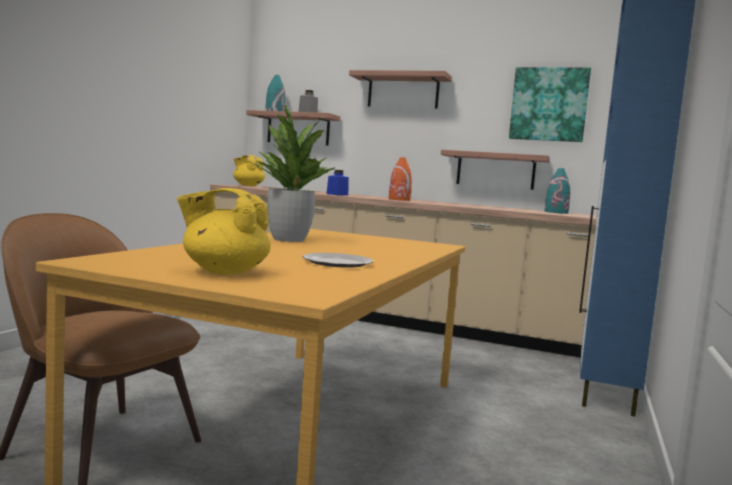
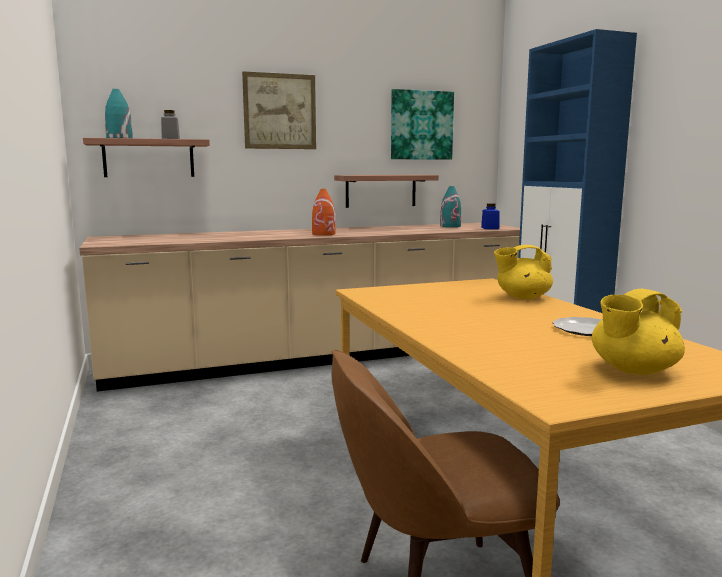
camera: 40 degrees left, 5 degrees up
(248, 185) = (106, 239): yellow teapot -> yellow teapot (522, 297)
(289, 240) = (428, 312): potted plant -> none
(337, 194) = (257, 237): blue jar -> blue jar (490, 228)
(403, 91) = (280, 111): shelf -> picture

